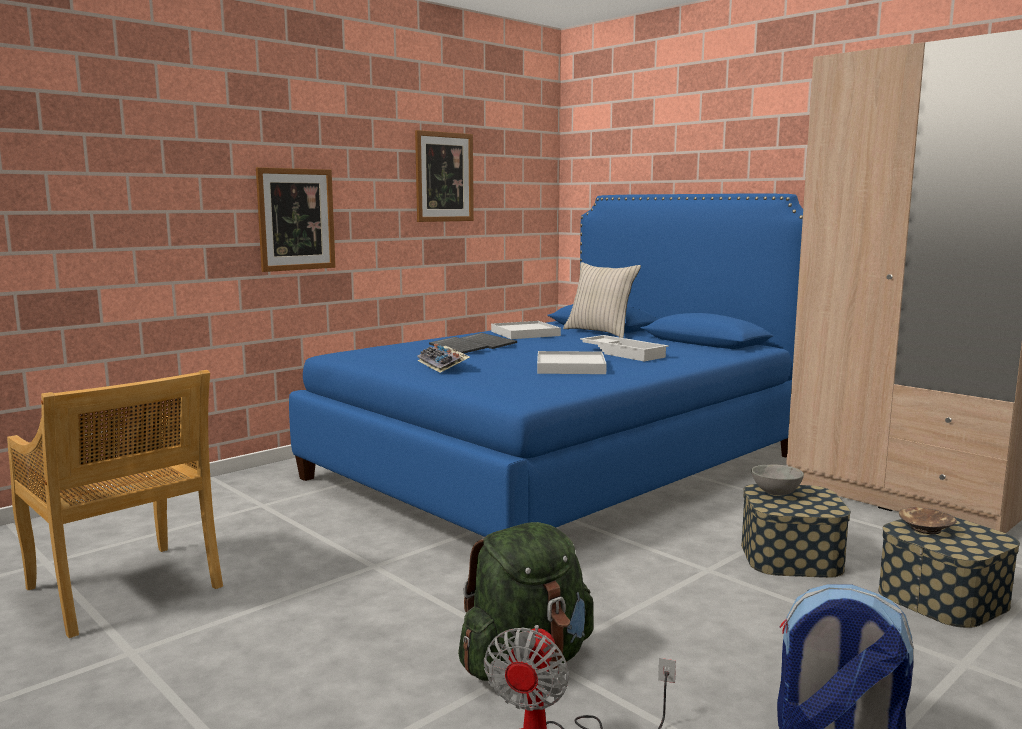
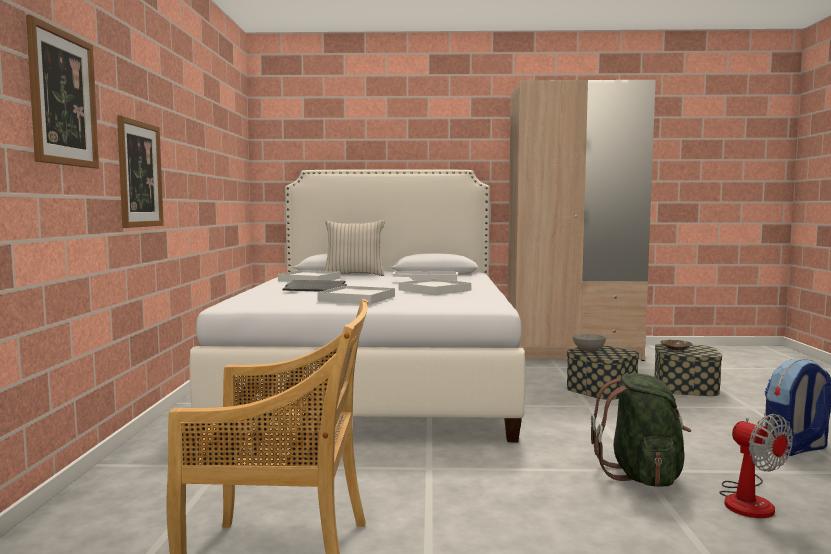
camera: 45 degrees left, 5 degrees down
(443, 365) = (357, 299): keyboard -> white tray
(444, 177) = (207, 145): picture -> picture (63, 98)
(558, 466) = (375, 380): blue bed -> white bed

